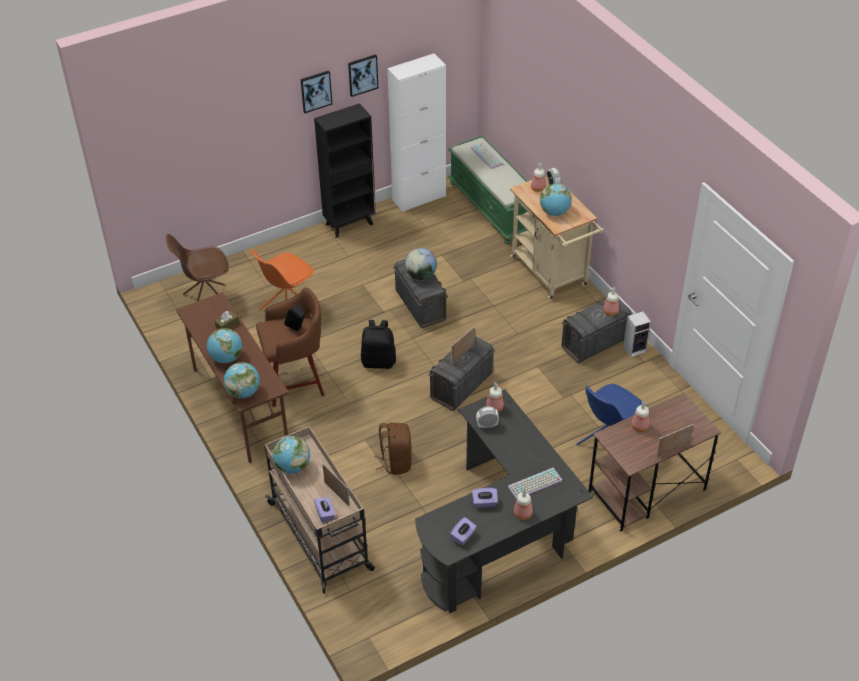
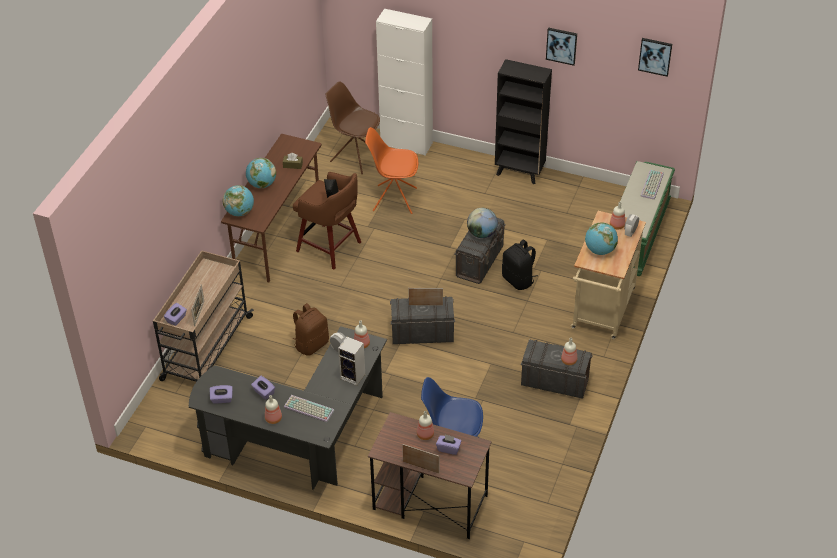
camera: 50 degrees right, 0 degrees up
(292, 467) = (202, 278): globe -> none
(316, 91) = (513, 36): picture -> picture (655, 56)
(379, 361) = (397, 275): black backpack -> black backpack (518, 280)
(419, 198) = (594, 189): white cabinet -> white cabinet (406, 144)
(635, 348) = (577, 410): speaker -> speaker (354, 376)
(668, 421) = (448, 448): none -> purple tissue box

